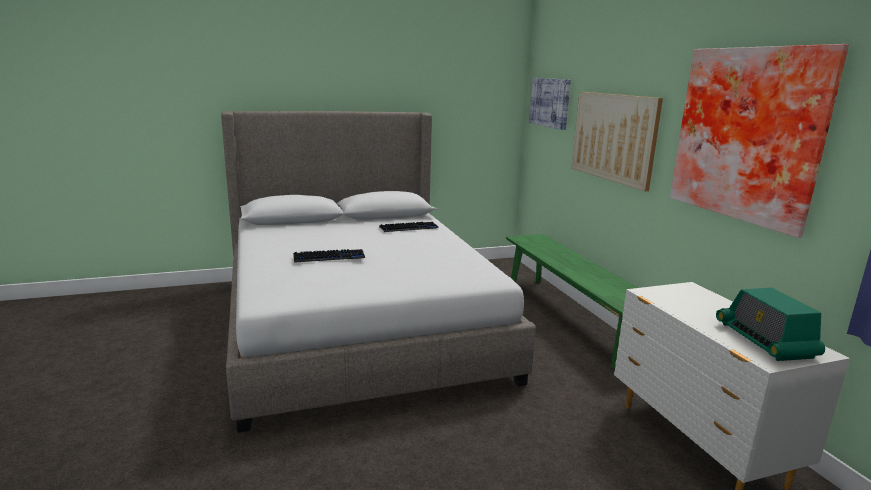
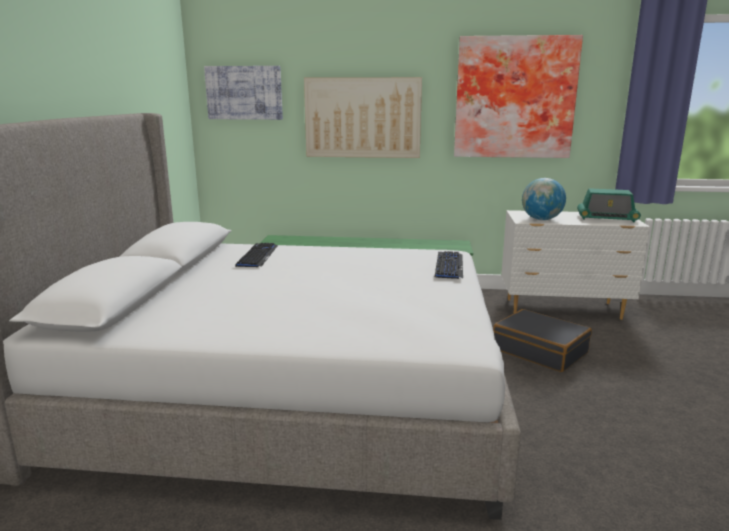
camera: 65 degrees left, 0 degrees up
(329, 257) = (339, 298): keyboard -> keyboard (449, 266)
(542, 433) = (540, 351): none -> black suitcase
(672, 301) = (541, 219): none -> globe

